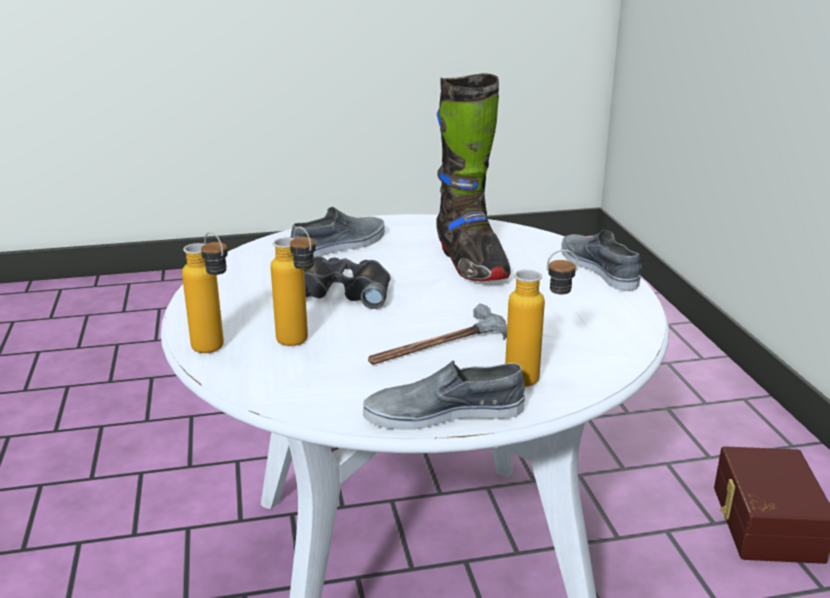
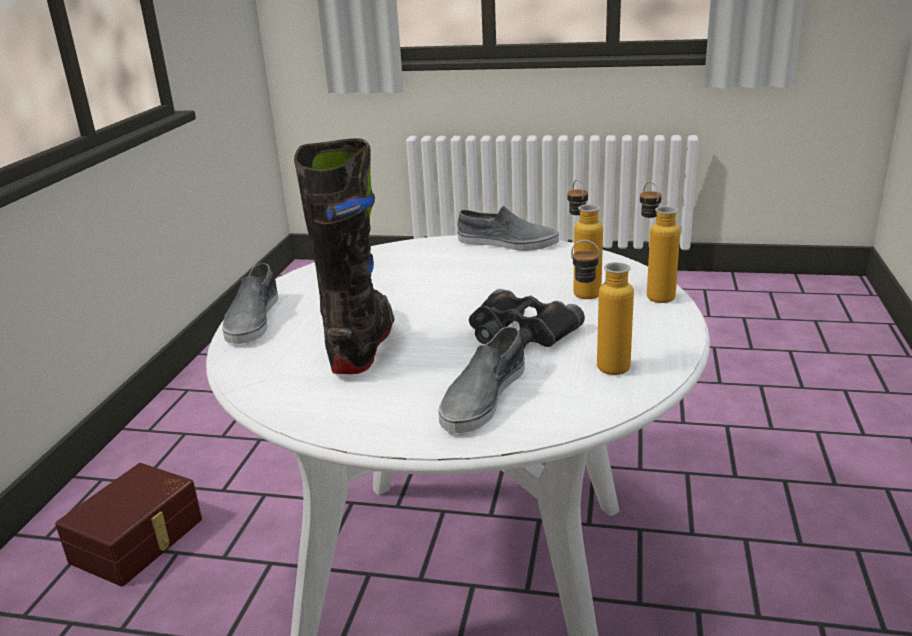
camera: 155 degrees left, 0 degrees up
(340, 245) = (482, 397): grey shoe -> grey shoe turned 45 degrees counterclockwise
(438, 346) = (475, 276): hammer -> none
(536, 379) = (431, 251): bottle -> bottle (599, 366)

